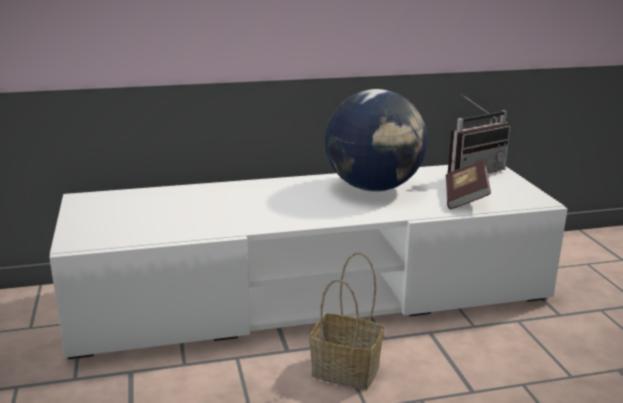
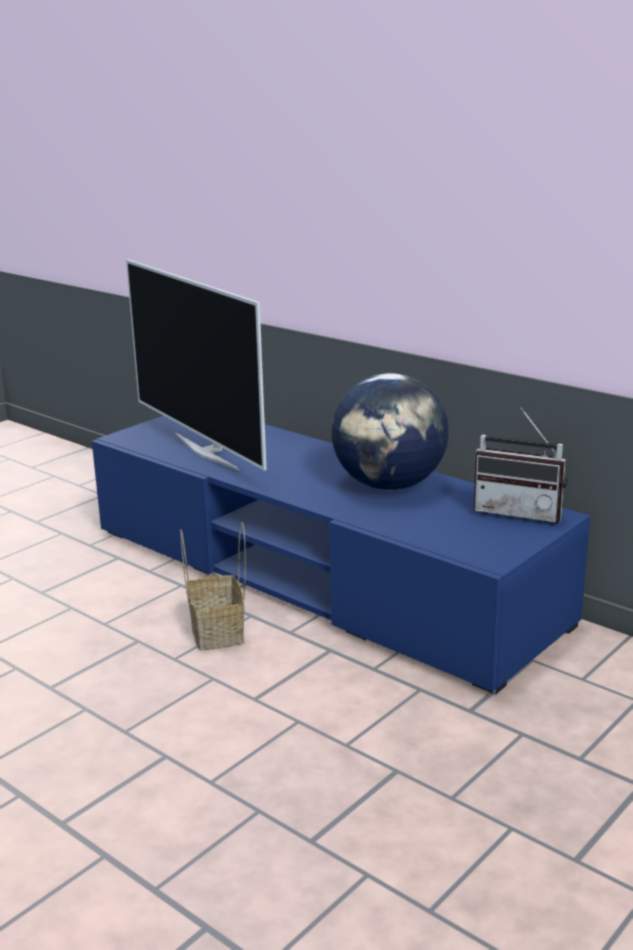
camera: 55 degrees right, 0 degrees up
(189, 219) = (208, 451): none -> television
(310, 294) = (318, 576): white tv stand -> blue tv stand
(465, 198) = (434, 527): book -> none

